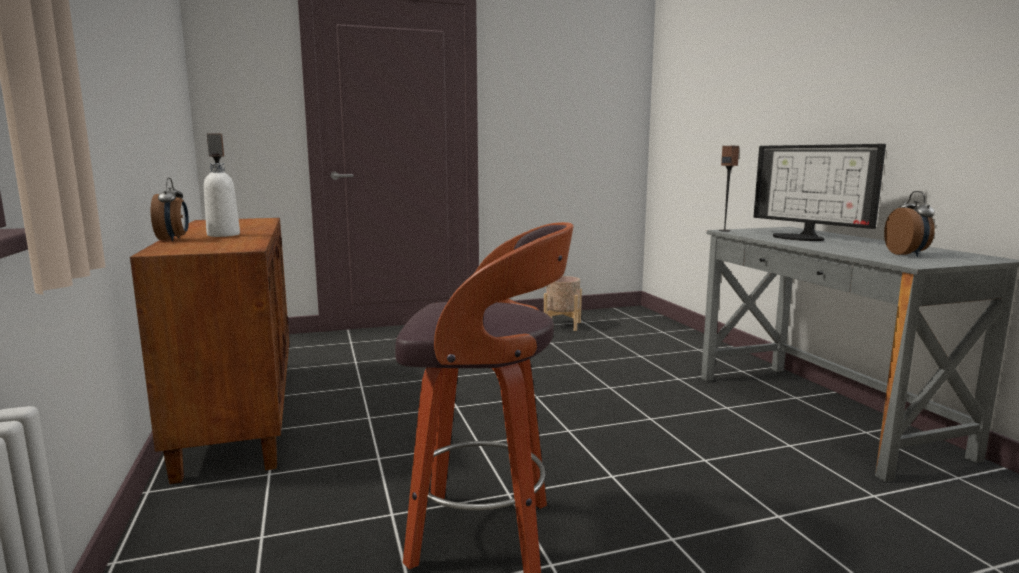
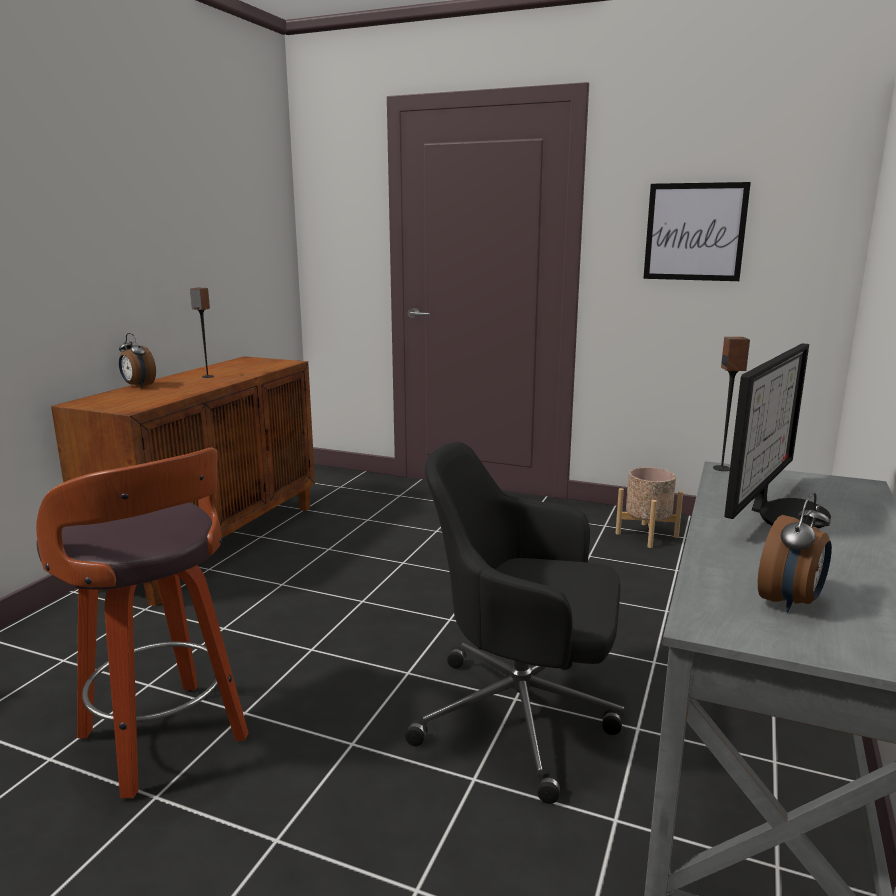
camera: 40 degrees right, 5 degrees up
(173, 239) = (138, 386): alarm clock -> alarm clock turned 105 degrees clockwise
(223, 235) = (182, 385): white bottle -> none
(555, 107) = (695, 232): none -> picture
(670, 424) = (522, 717): none -> black office chair
(801, 237) = (783, 512): monitor -> monitor turned 150 degrees counterclockwise

